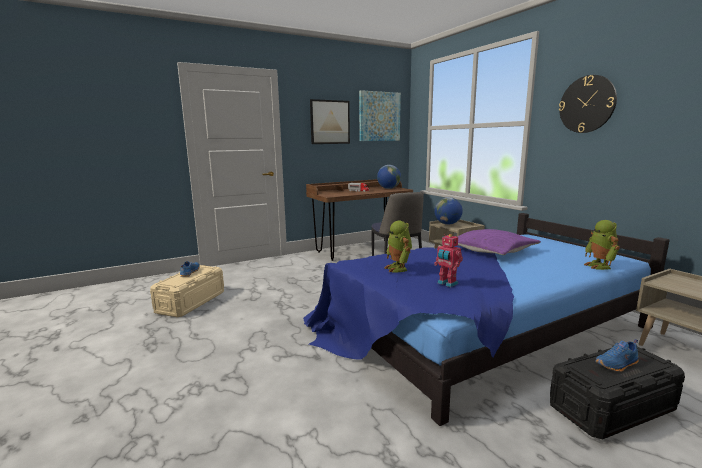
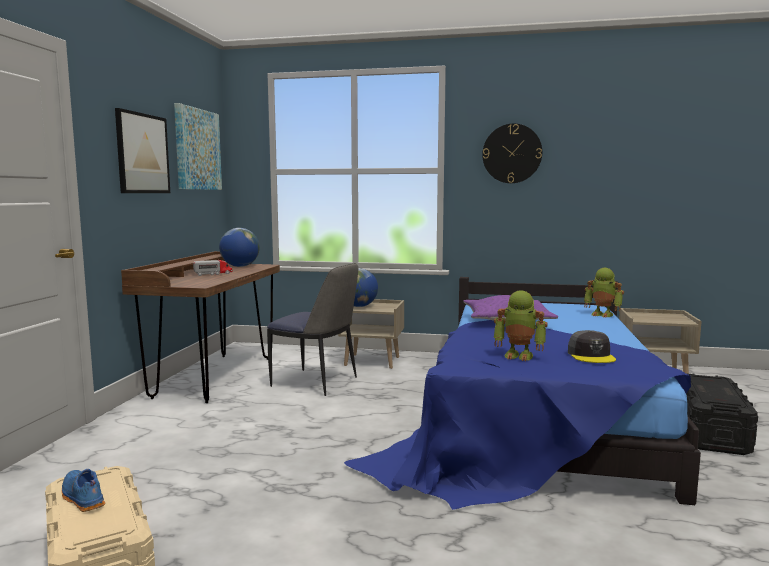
camera: 50 degrees left, 5 degrees down
(447, 283) = (591, 355): toy robot -> grey cap
(617, 365) = (714, 389): blue shoe -> none

